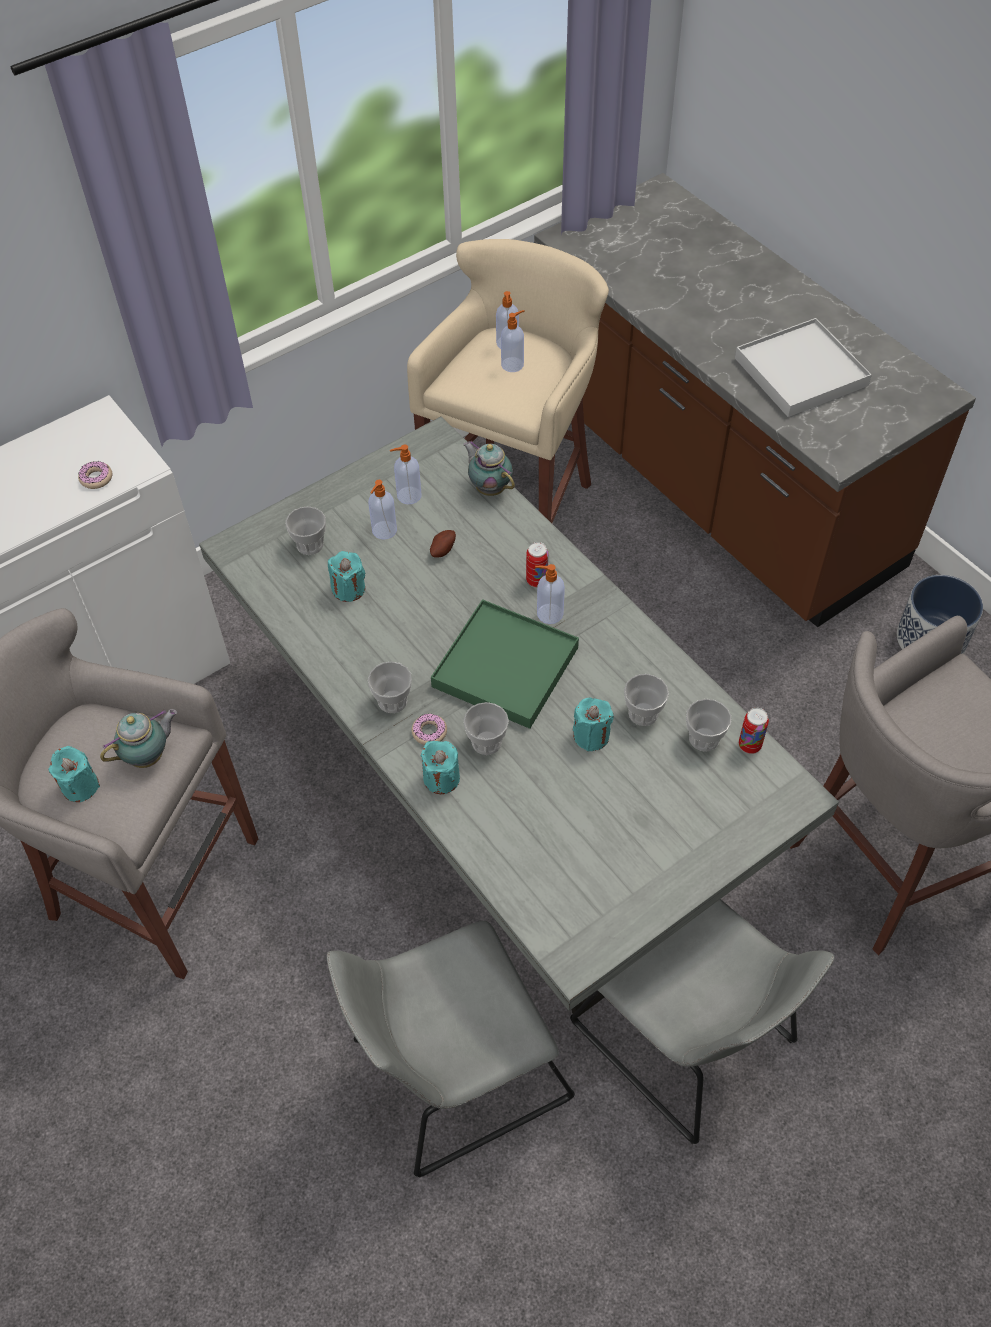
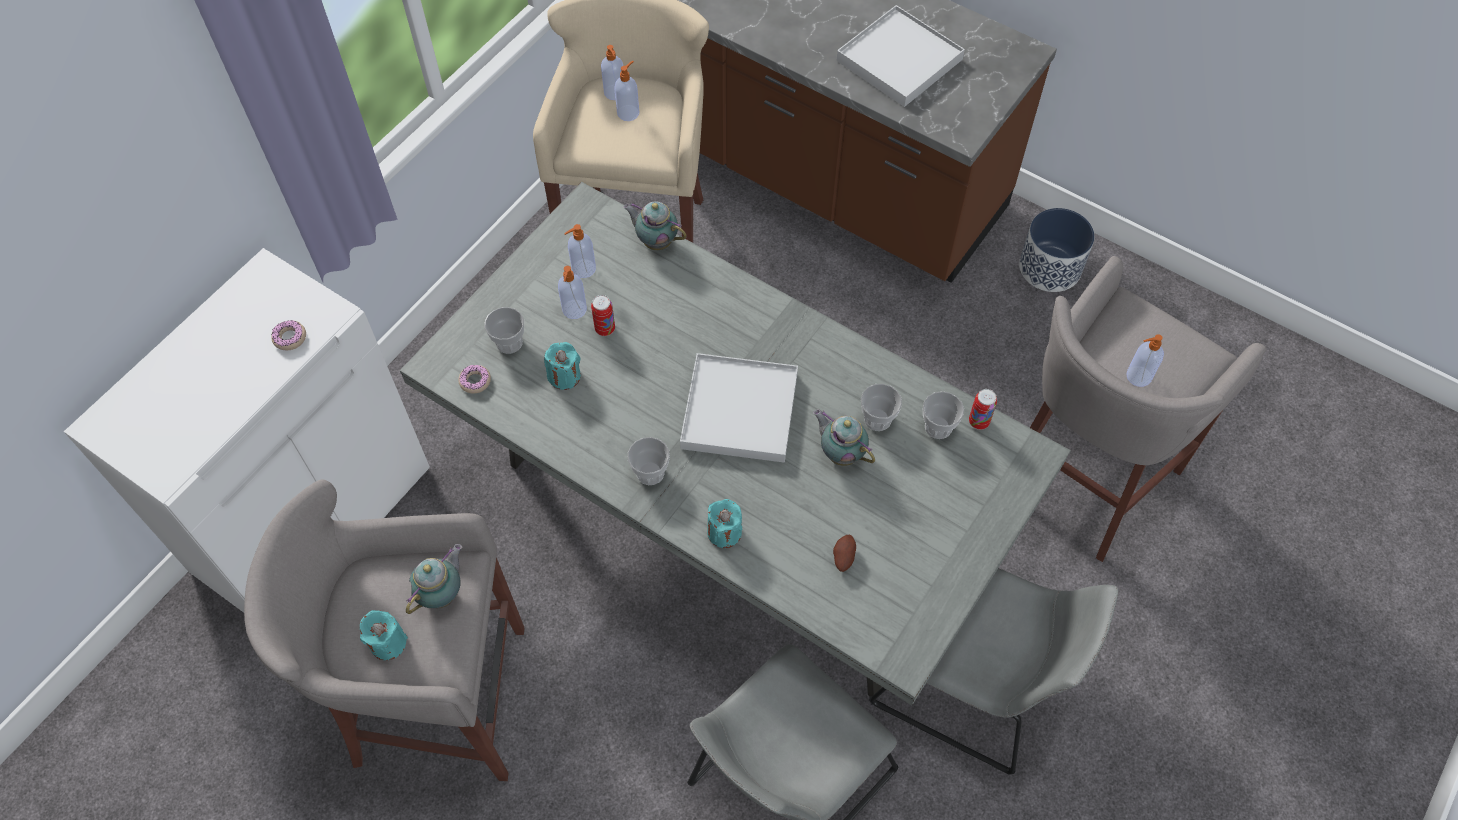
camera: 20 degrees left, 5 degrees up
(429, 732) = (696, 492): donut -> donut (475, 381)
(442, 550) = (636, 314): potato -> potato (843, 557)
(486, 742) = (751, 486): cup -> none
(505, 667) = (740, 411): green tray -> white tray
(536, 580) = (735, 320): can -> can (605, 329)
(548, 614) = (758, 349): soap dispenser -> soap dispenser (1137, 376)
(591, 736) = (841, 453): turquoise candle -> teapot

